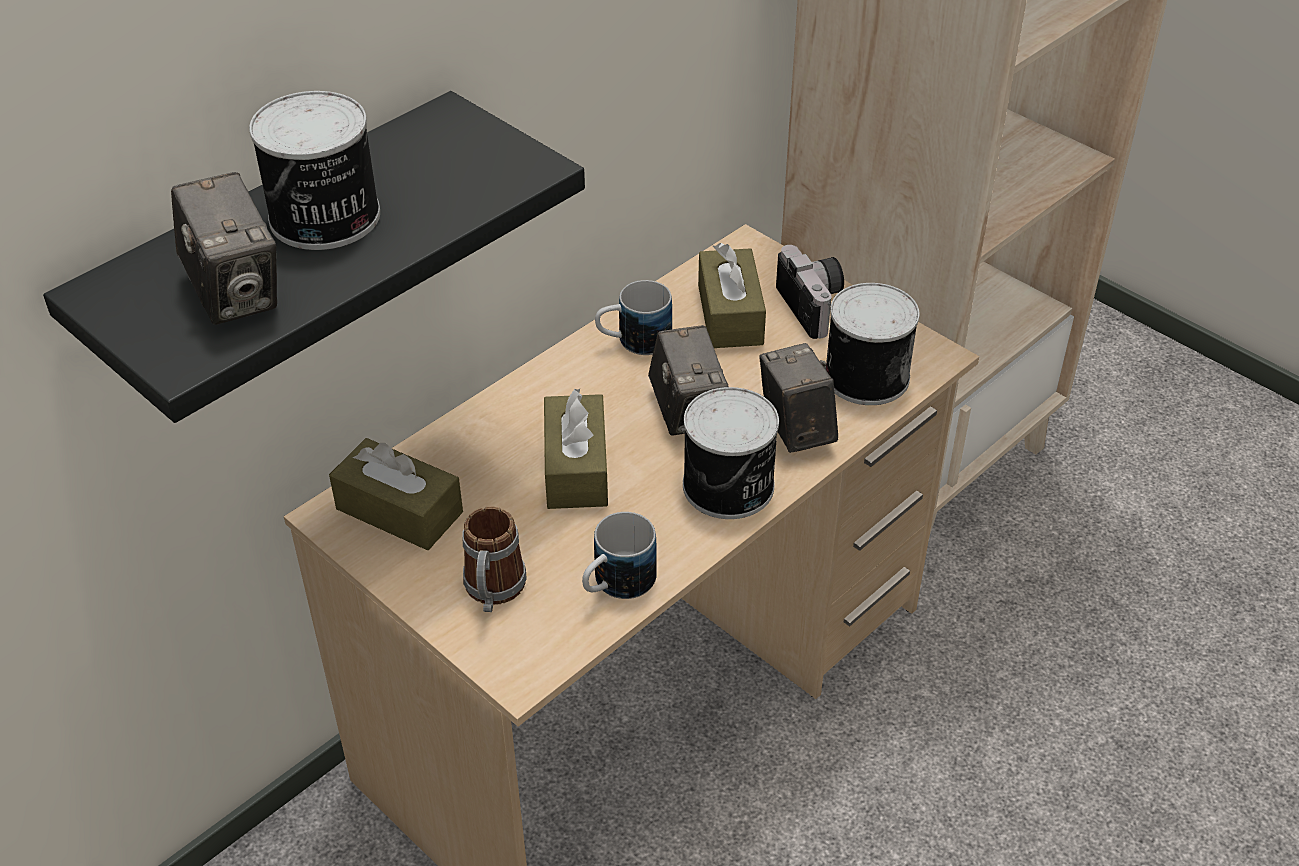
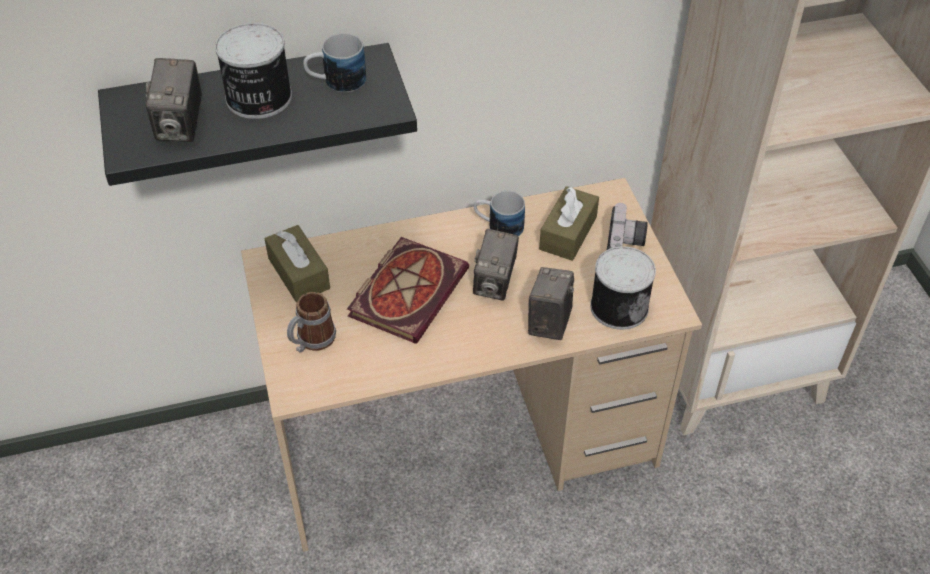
camera: 30 degrees right, 5 degrees up
(576, 468) = (408, 290): brown tissue box -> book
(616, 585) = (377, 368): mug -> mug (336, 82)
(730, 487) = (483, 340): can -> none

